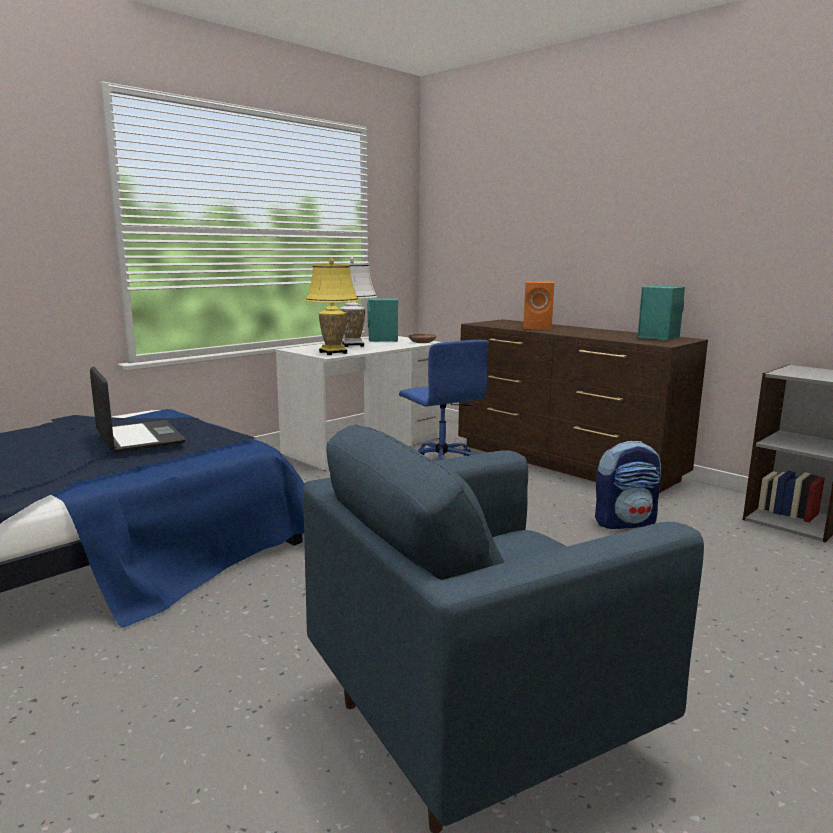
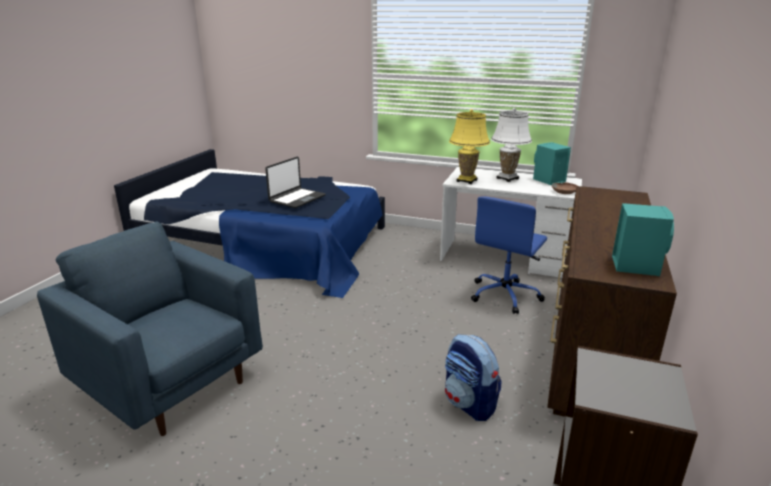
camera: 65 degrees right, 10 degrees up
(539, 328) = (604, 212): orange speaker -> none

